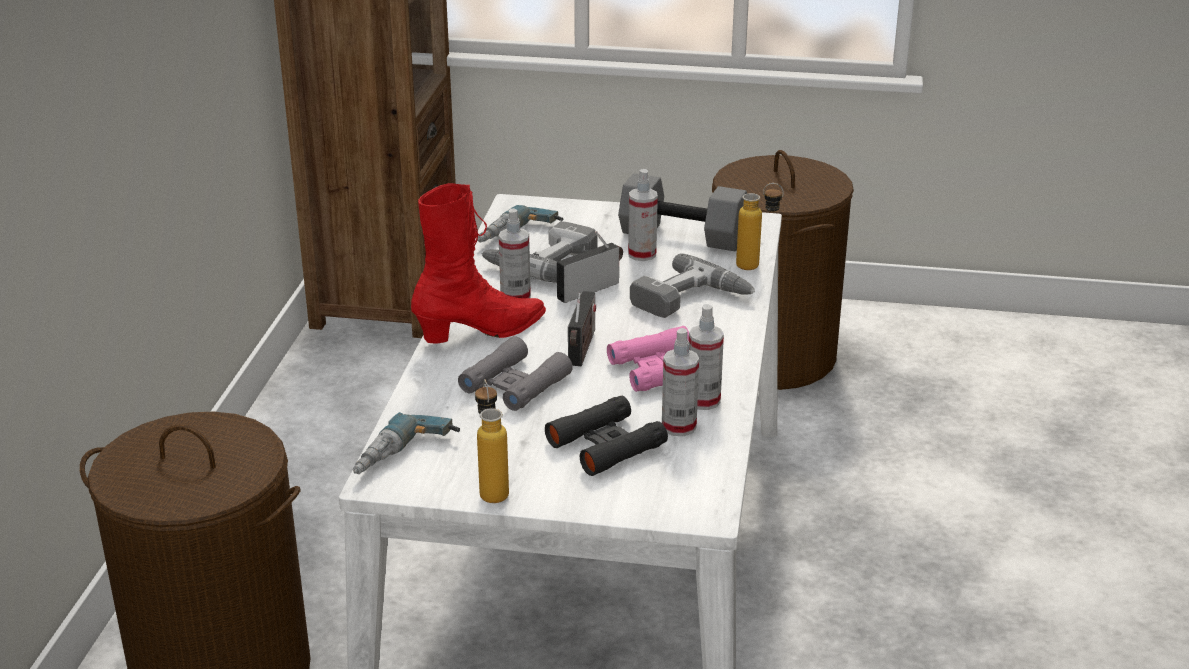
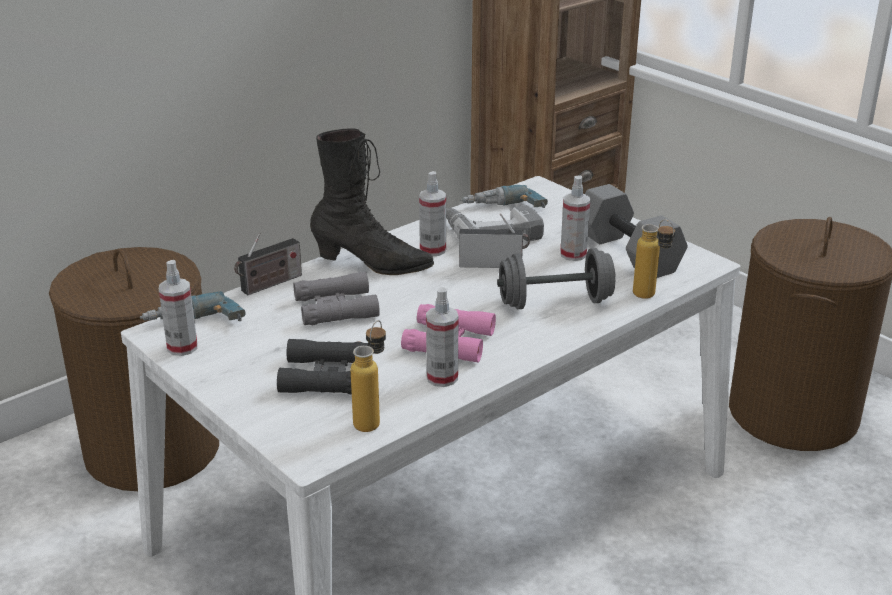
camera: 40 degrees right, 0 degrees up
(482, 332) = (372, 264): red boot -> black boot
(492, 488) = (208, 369): bottle -> bottle (372, 419)
(582, 349) = (418, 304): radio -> radio (269, 284)
(679, 426) = (394, 388): spray bottle -> spray bottle (182, 347)
(691, 301) = (555, 302): power drill -> grey dumbbell

